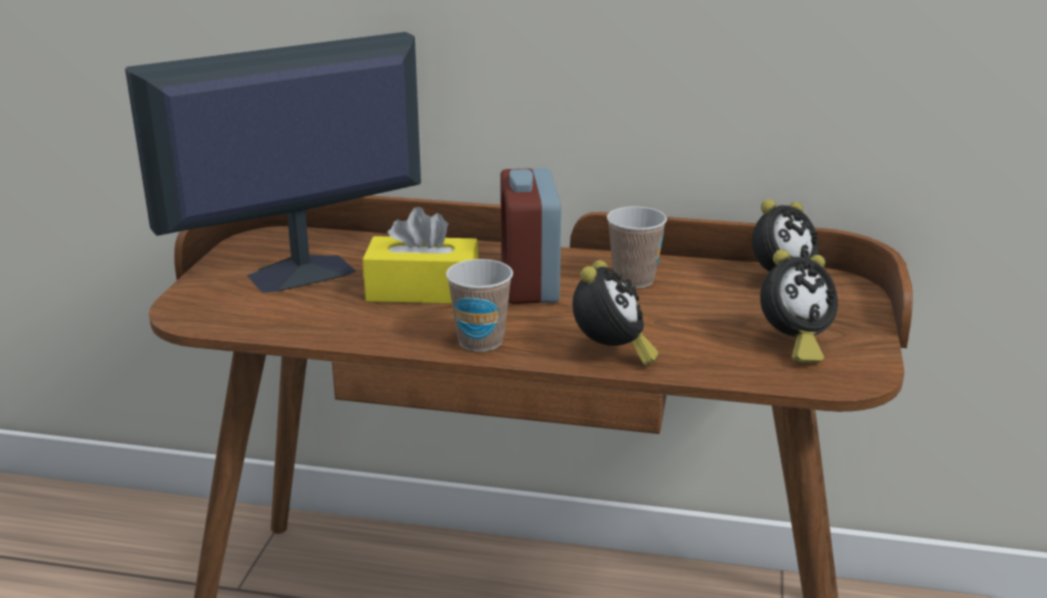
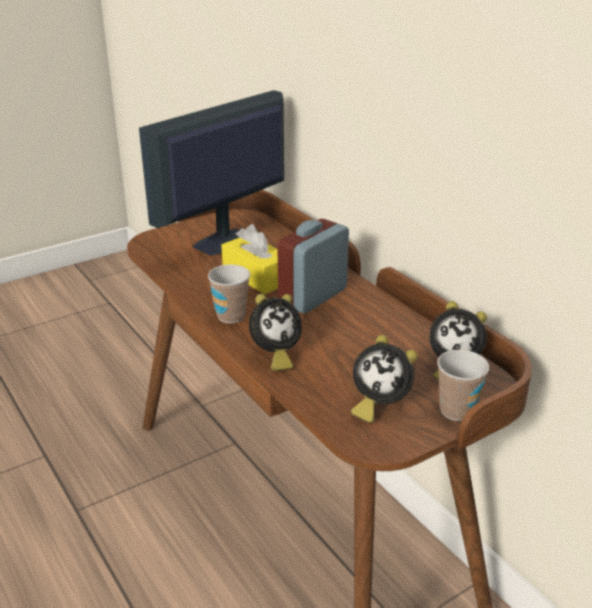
camera: 45 degrees right, 5 degrees up
(299, 274) = (222, 242): monitor -> monitor turned 60 degrees counterclockwise
(633, 280) = (370, 321): cup -> cup (456, 410)

